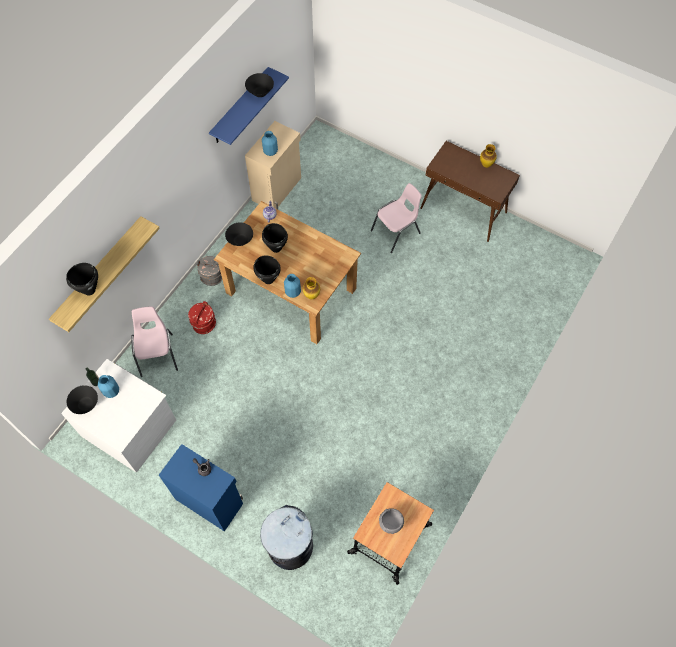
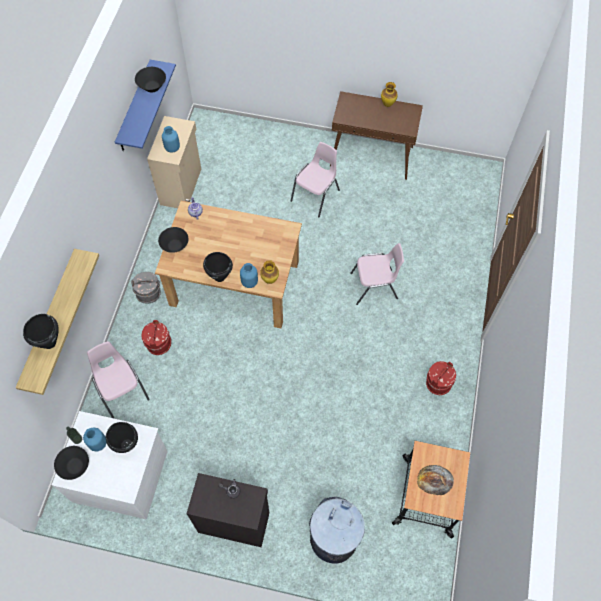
camera: 20 degrees left, 0 degrees up
(209, 500) = (233, 521): blue cabinet -> black cabinet
(276, 248) = (215, 243): black cooking pot -> black cooking pot (127, 445)
(391, 523) = (435, 480): grey bowl -> bread
(418, 333) = (375, 286): none -> pink chair
(441, 440) = (438, 383): none -> red bucket

